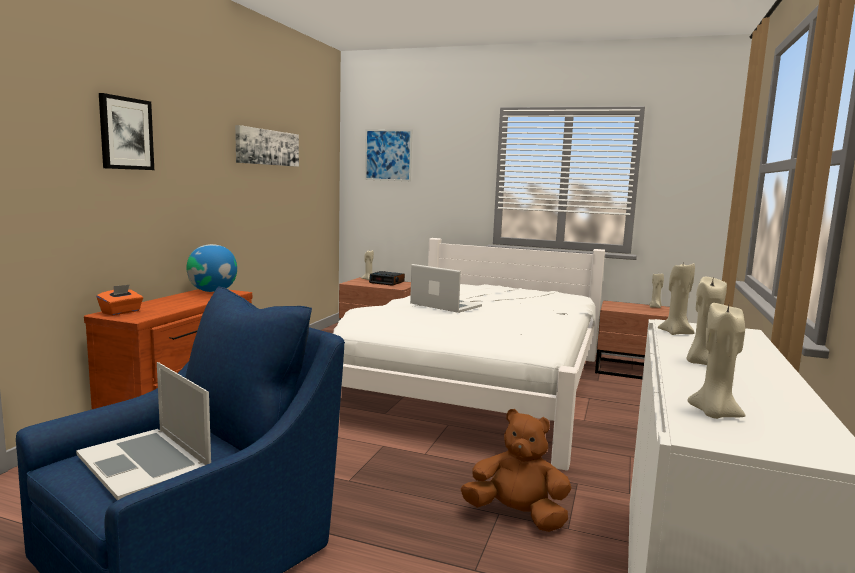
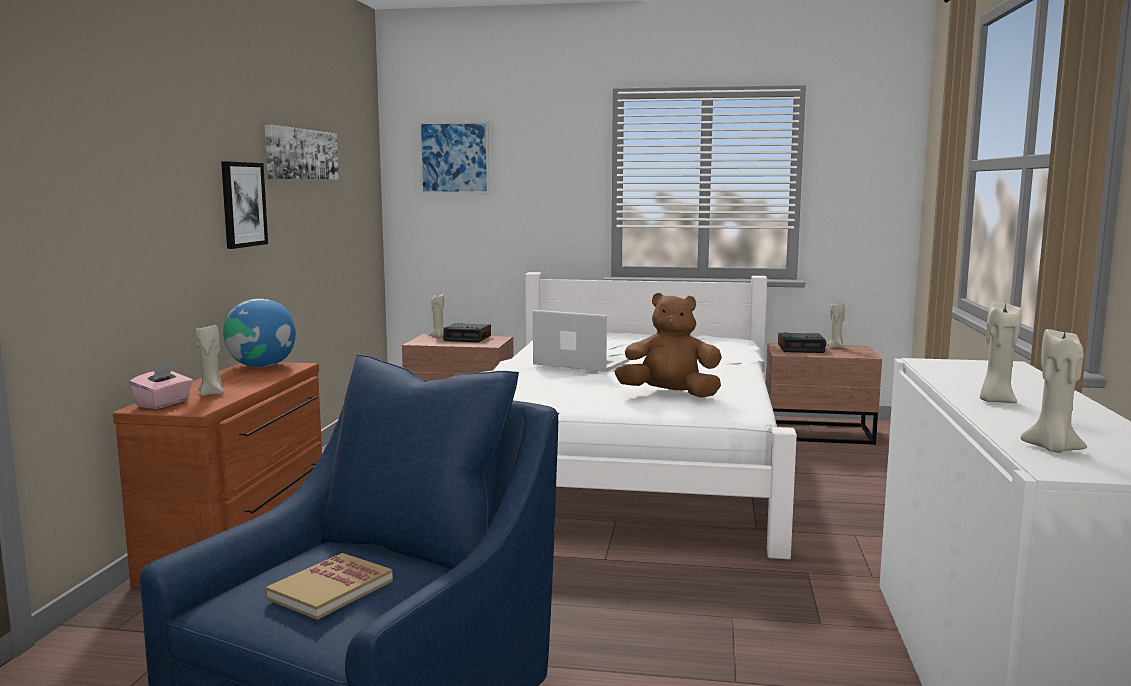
camera: 10 degrees left, 0 degrees up
(121, 312) = (163, 404): orange tissue box -> pink tissue box
(126, 133) = (144, 145): picture -> picture (243, 204)
(144, 462) = (330, 590): laptop -> book
(516, 515) = (754, 617): brown plush toy -> brown plush toy (670, 395)
(627, 306) = (801, 349): none -> alarm clock
(675, 333) = (939, 371): beige candle -> beige candle (212, 393)

